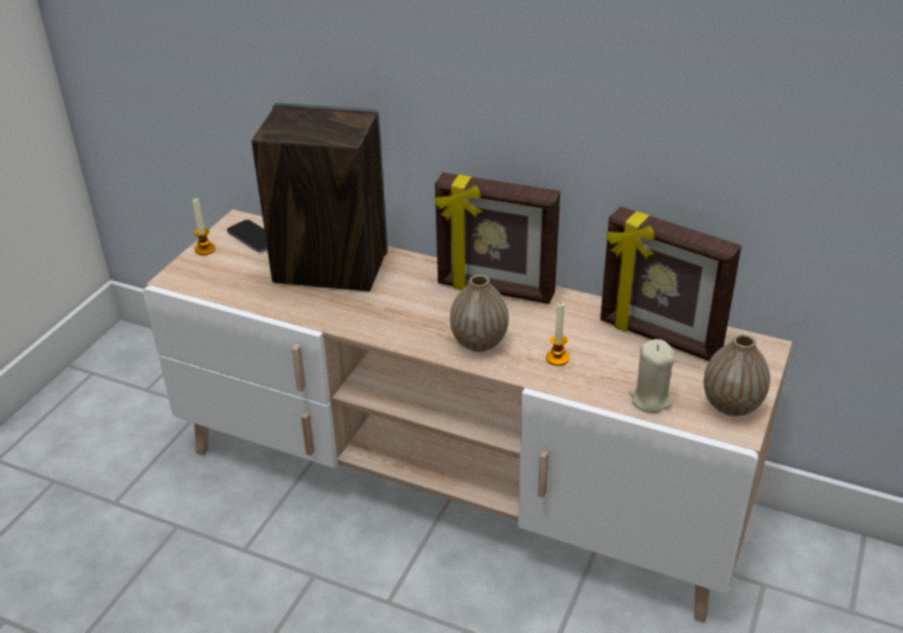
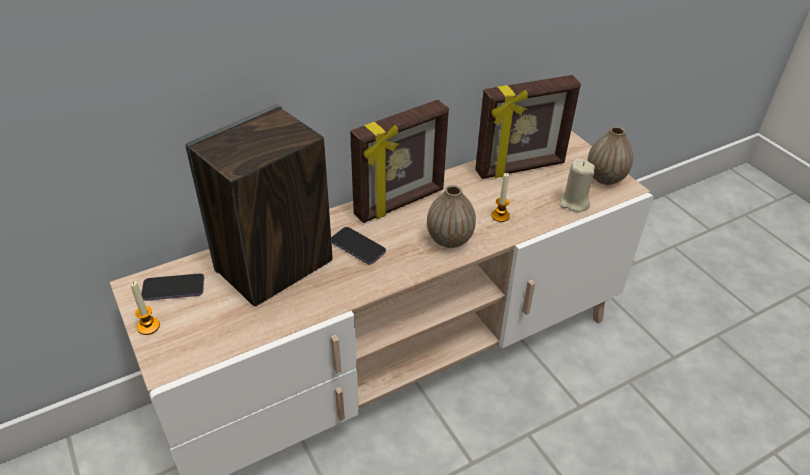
camera: 55 degrees left, 5 degrees up
(404, 297) = (357, 247): none -> phone

